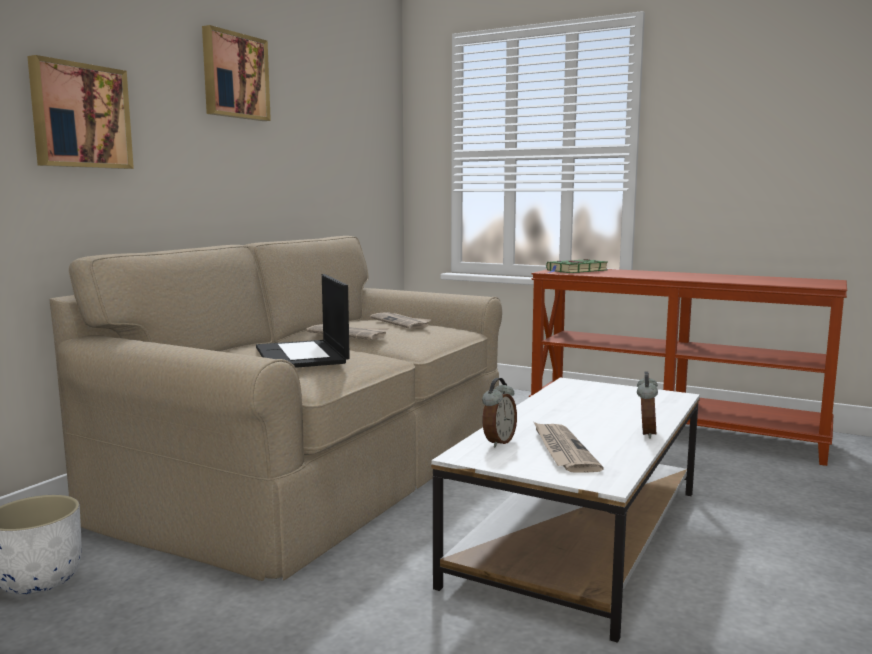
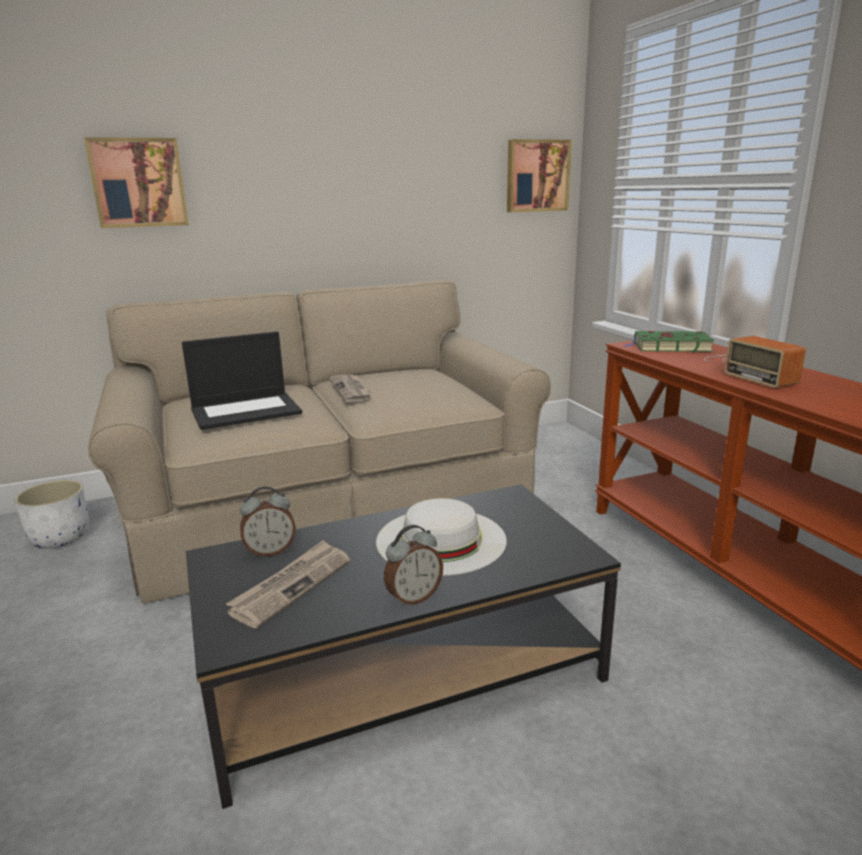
camera: 40 degrees right, 10 degrees up
(234, 76) = (313, 124): picture -> picture (536, 176)
(302, 355) = (247, 411): laptop -> laptop turned 135 degrees counterclockwise
(401, 322) = (427, 383): newspaper -> none
(579, 535) = (401, 671): white coffee table -> black coffee table
(588, 409) = (441, 540): none -> white hat
(653, 274) = (749, 369): none -> radio

